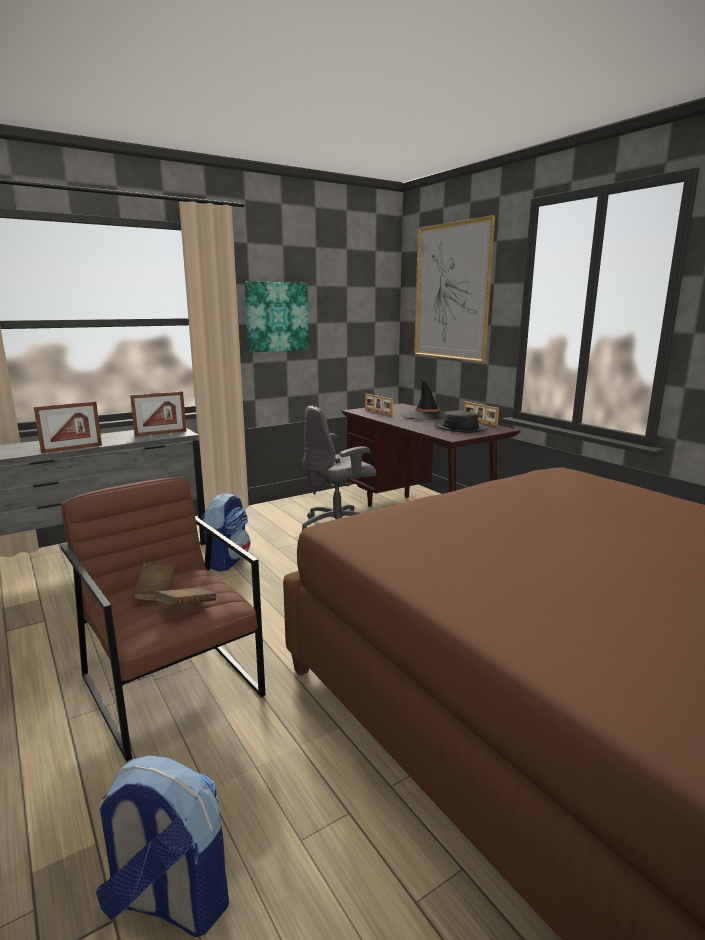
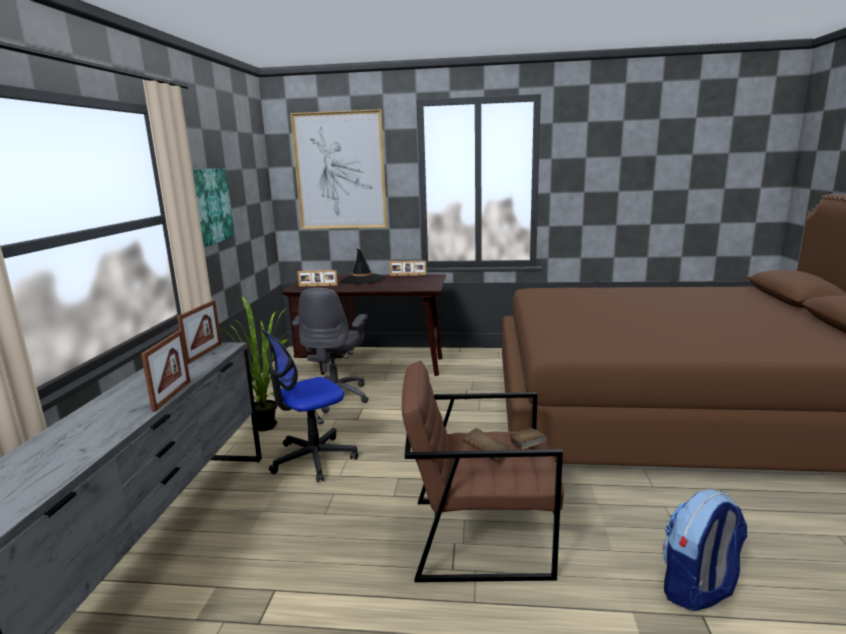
camera: 50 degrees left, 0 degrees up
(227, 560) = (313, 458): backpack -> office chair
(259, 523) = (267, 423): none -> potted plant
(460, 428) = (411, 281): black hat -> none

